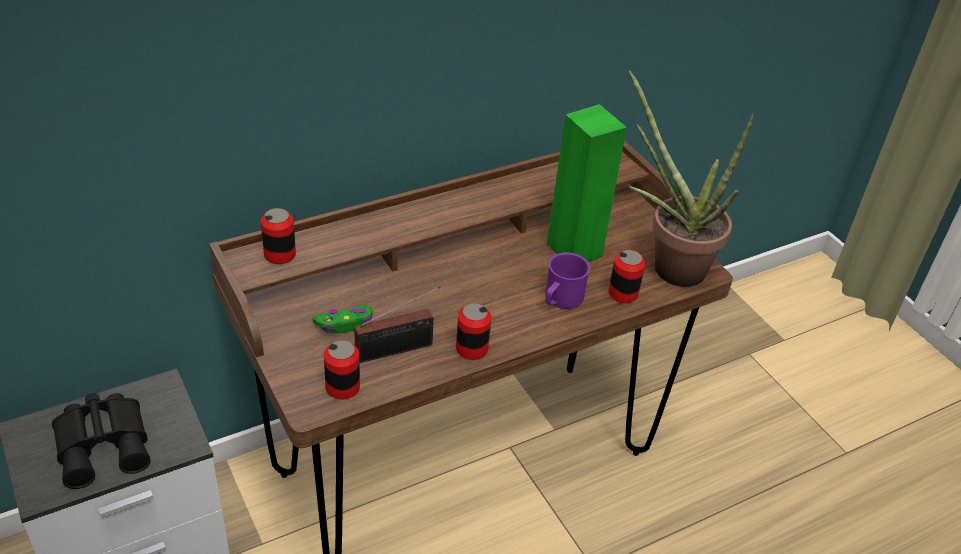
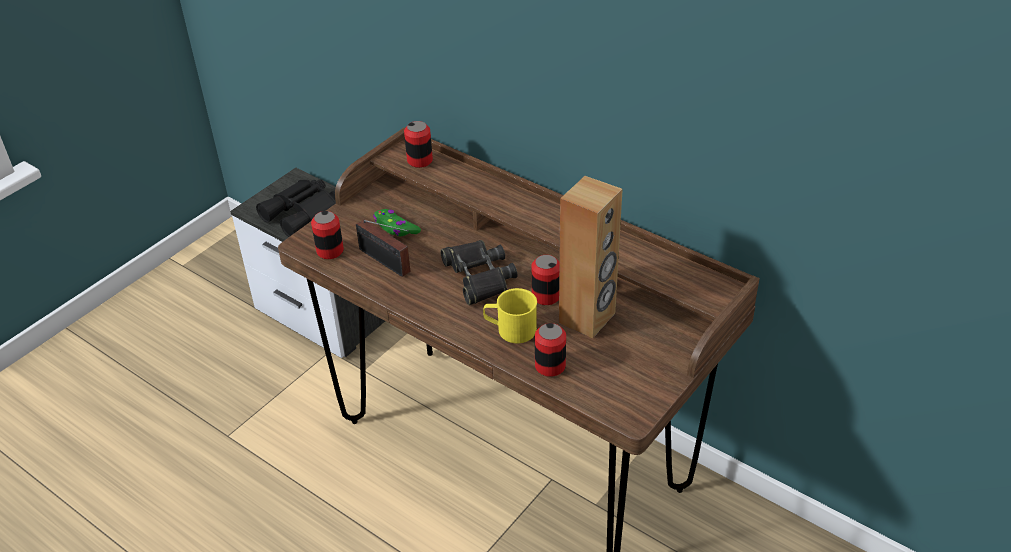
camera: 70 degrees right, 0 degrees up
(470, 293) = (478, 276): none -> black binoculars
(472, 349) = (412, 299): can -> can (546, 296)
(560, 299) = (510, 329): purple mug -> yellow mug
(574, 250) = (587, 318): green speaker -> brown speaker
(668, 264) = (619, 386): potted plant -> none

